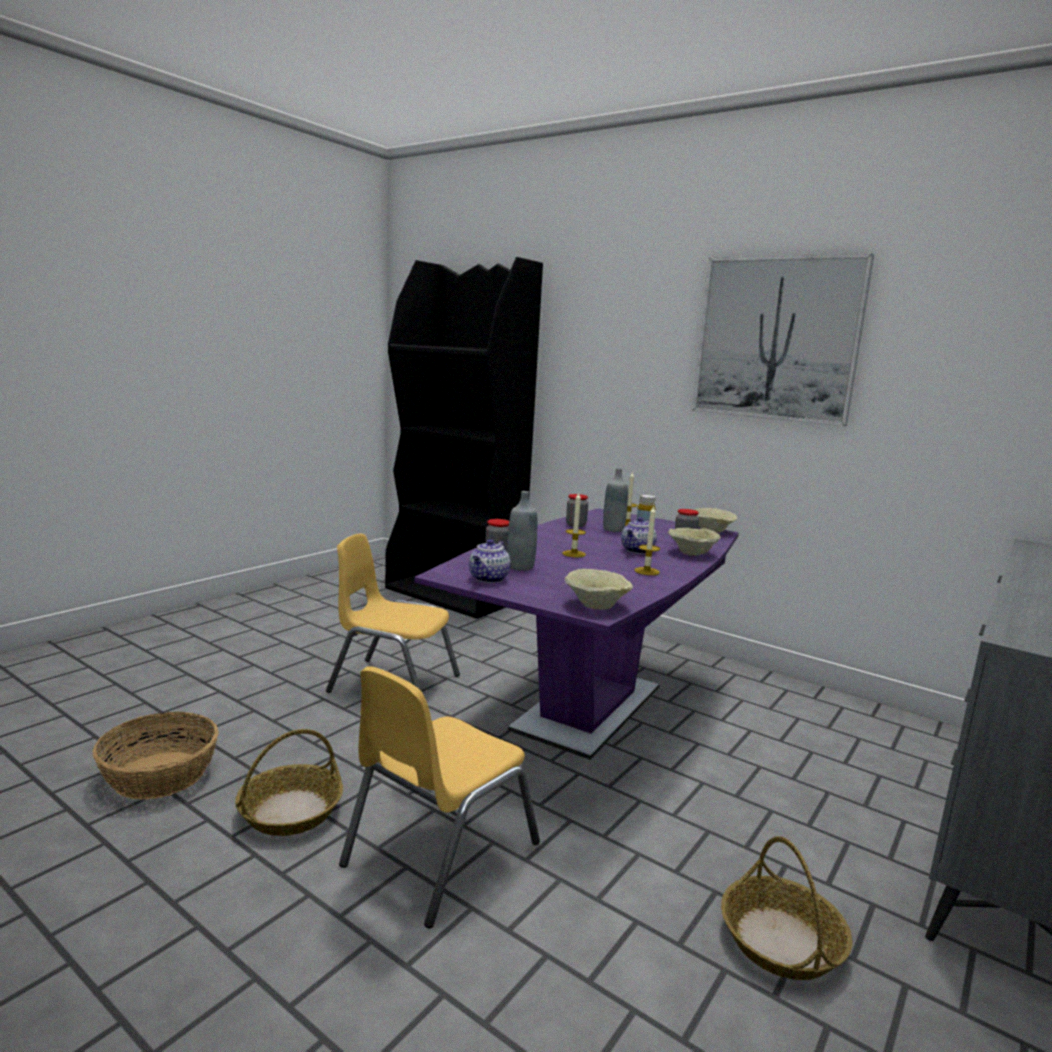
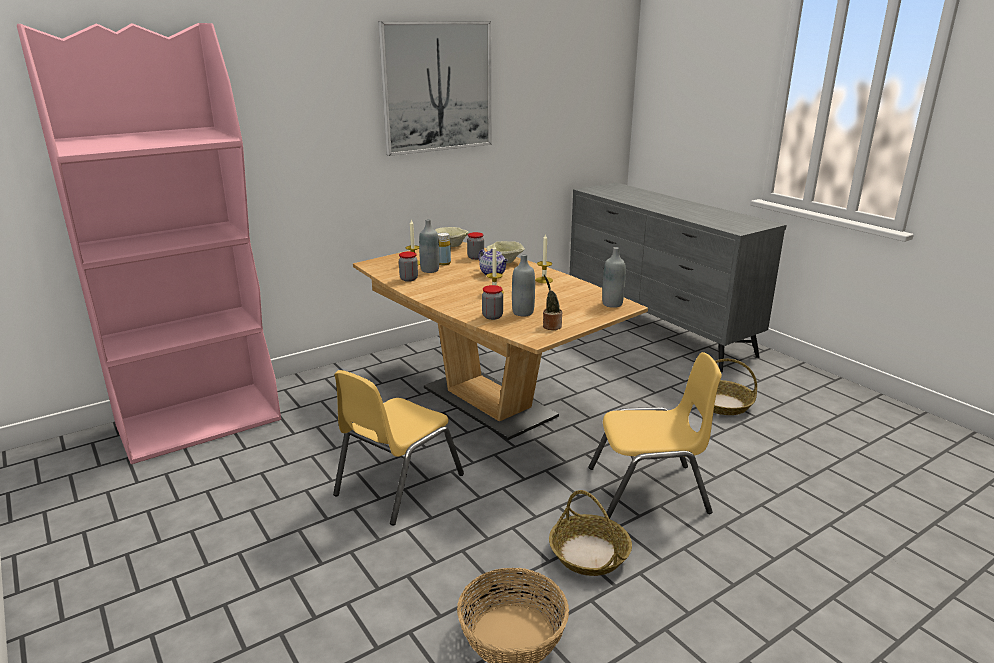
camera: 70 degrees left, 10 degrees up
(439, 853) = (648, 491): yellow chair -> yellow chair turned 60 degrees counterclockwise
(455, 594) = (200, 422): black bookcase -> pink bookcase
(489, 579) = (551, 326): teapot -> potted plant
(588, 708) = (488, 402): purple dining table -> brown dining table
(597, 605) = (612, 304): beige bowl -> grey bottle

